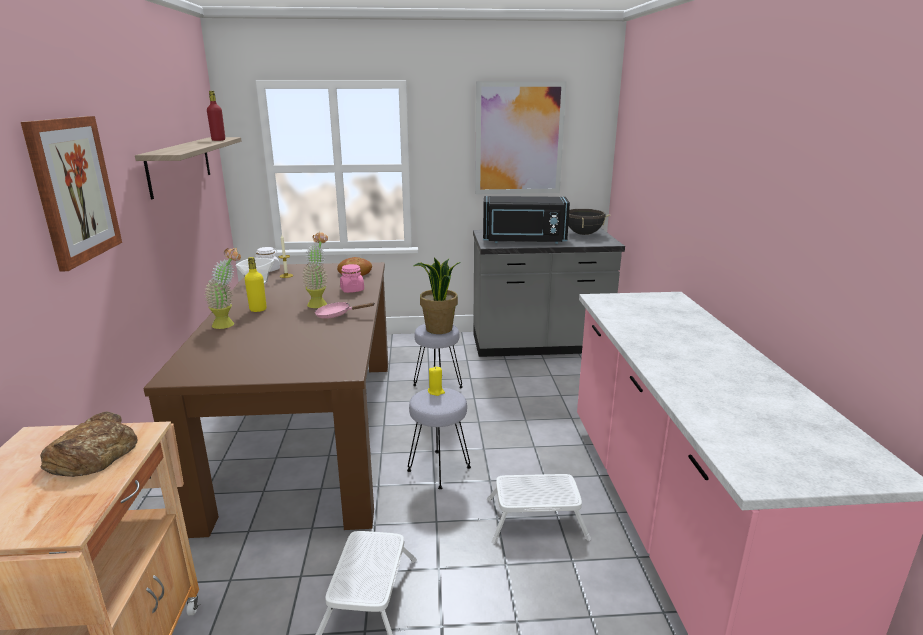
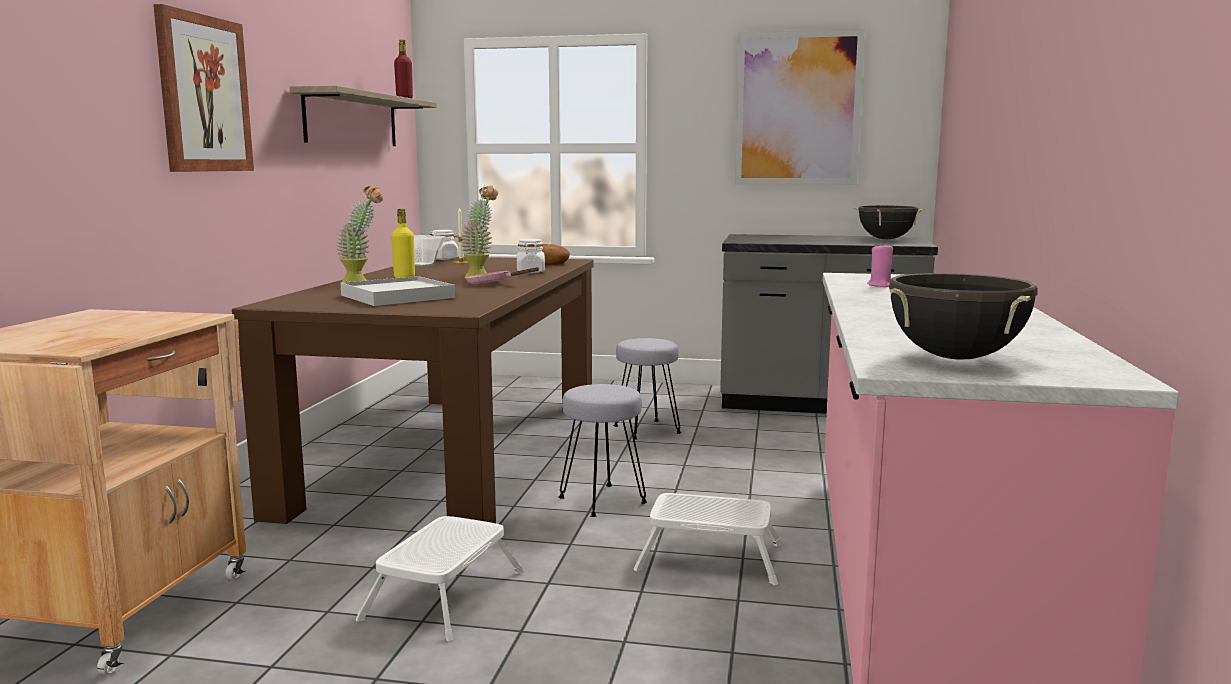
camera: 15 degrees right, 10 degrees down
(93, 453) = (140, 322): bread -> none
(275, 348) = (397, 296): none -> white tray
(352, 290) = (530, 272): pink jar -> white jar
(436, 392) = (604, 386): yellow candle -> none
(439, 329) = (649, 343): potted plant -> none
(524, 241) = (790, 240): black microwave -> none
(634, 316) = (880, 285): none -> pink candle
(776, 451) = (955, 358): none -> black cooking pot

